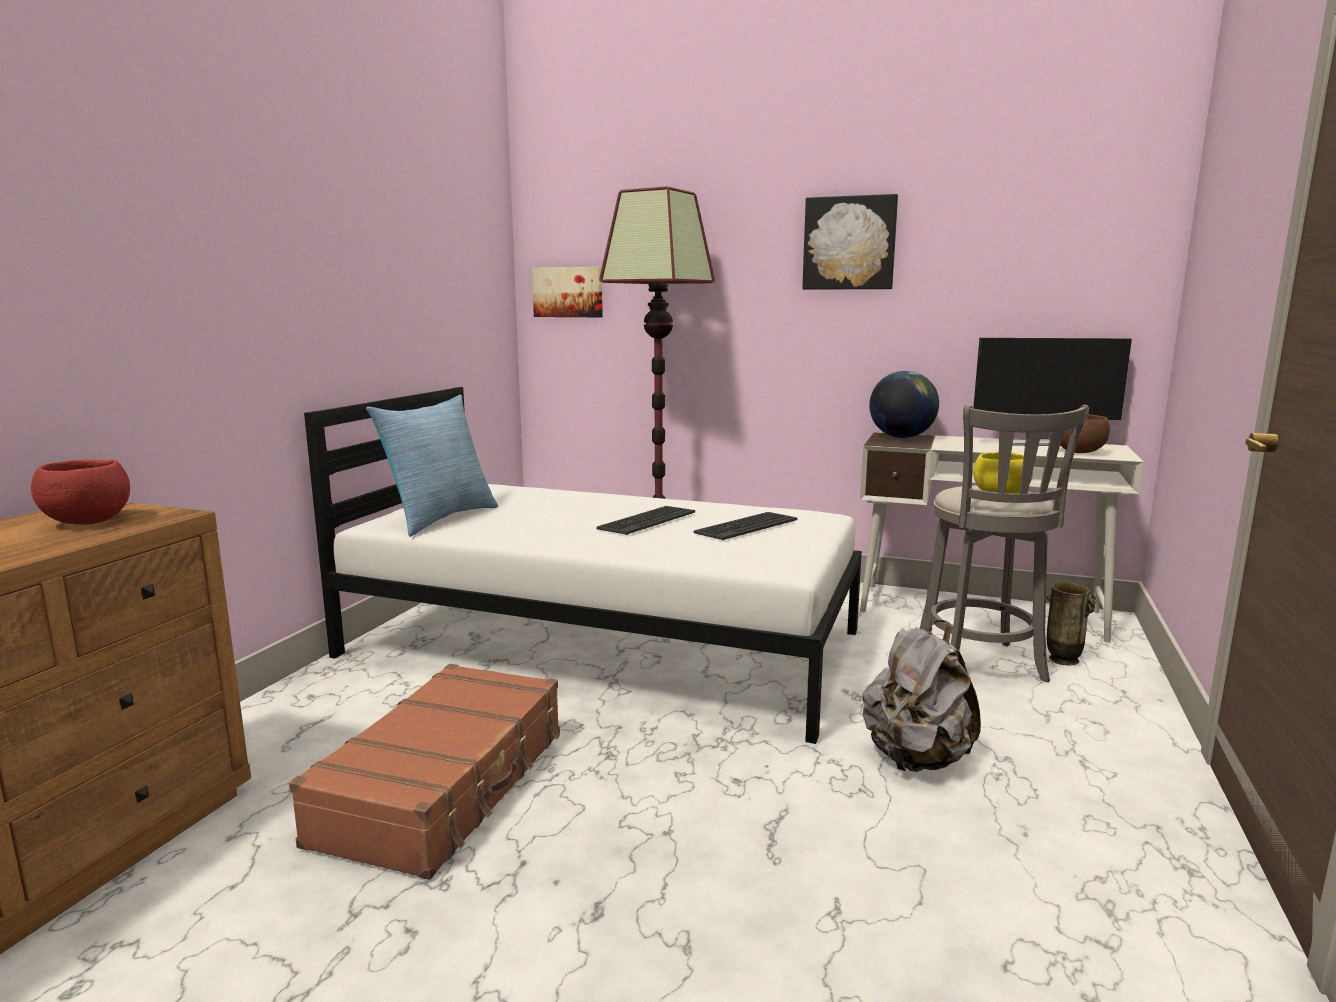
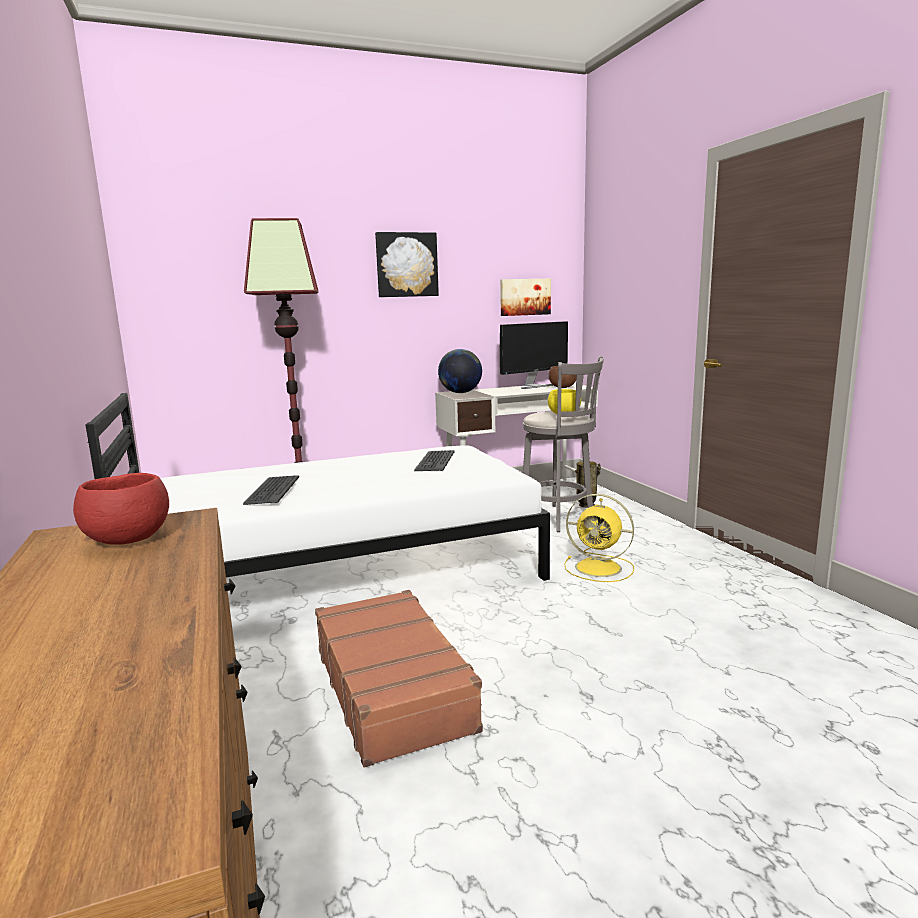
camera: 40 degrees left, 0 degrees up
(439, 518) = (203, 505): pillow -> none
(568, 292) = (176, 303): picture -> picture (524, 297)
(646, 521) = (367, 471): keyboard -> keyboard (272, 490)
(916, 759) = (600, 568): grey backpack -> yellow fan

